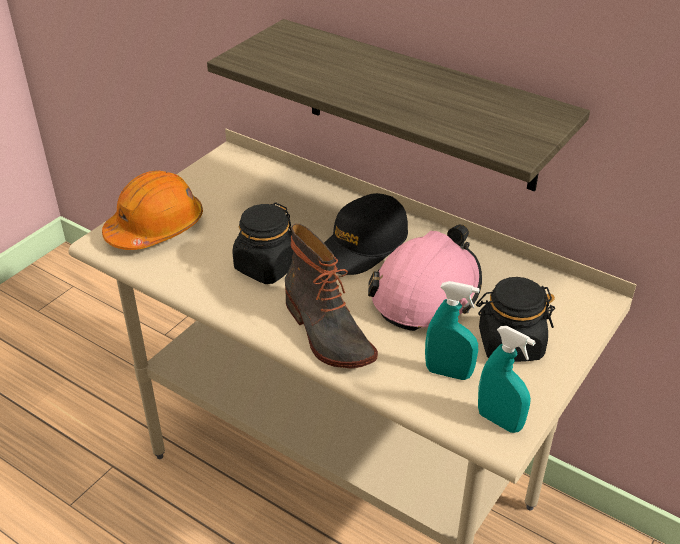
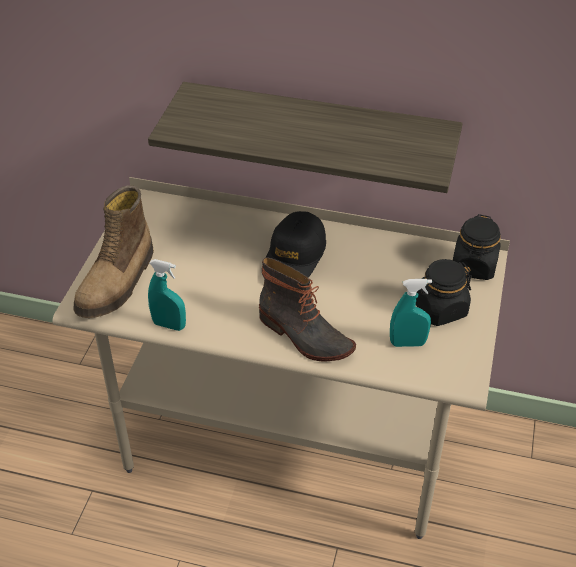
camera: 20 degrees left, 5 degrees up
(155, 228) = (118, 282): orange hard hat -> boot
(266, 267) = (229, 294): black jar -> black jar (474, 266)
(426, 292) = (362, 283): pink hard hat -> none
(499, 421) = (458, 369): turquoise spray bottle -> turquoise spray bottle (169, 325)

